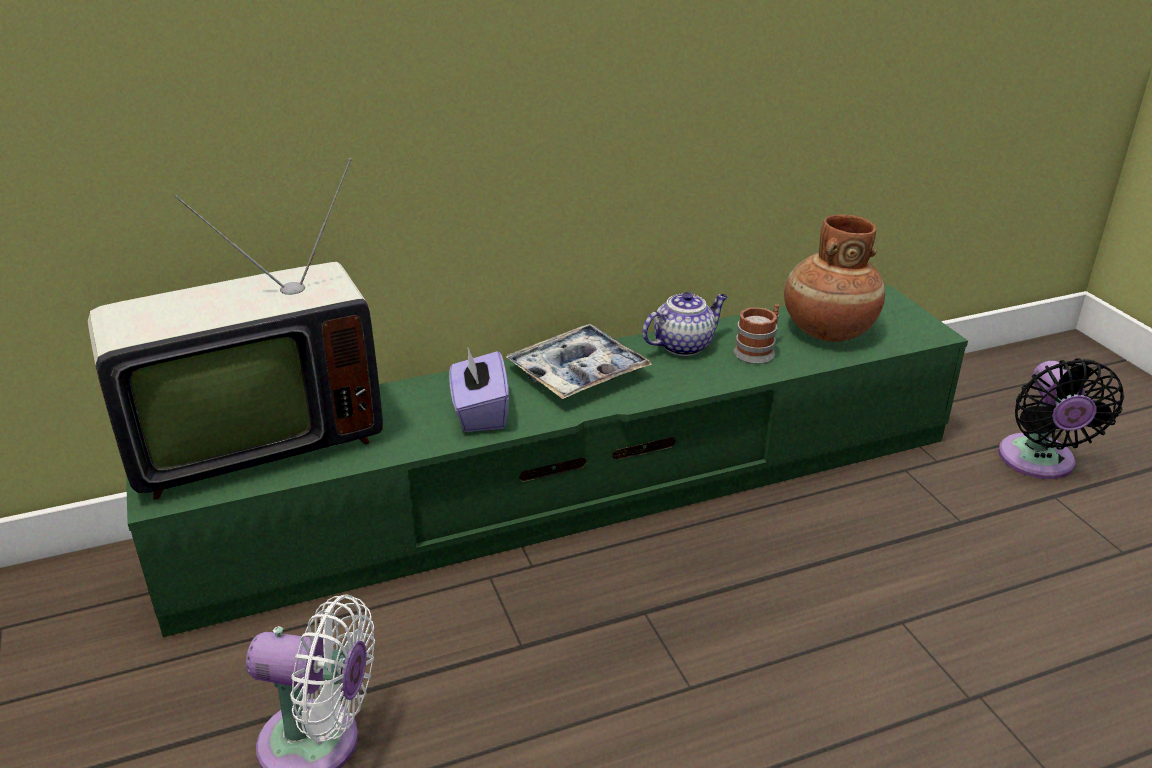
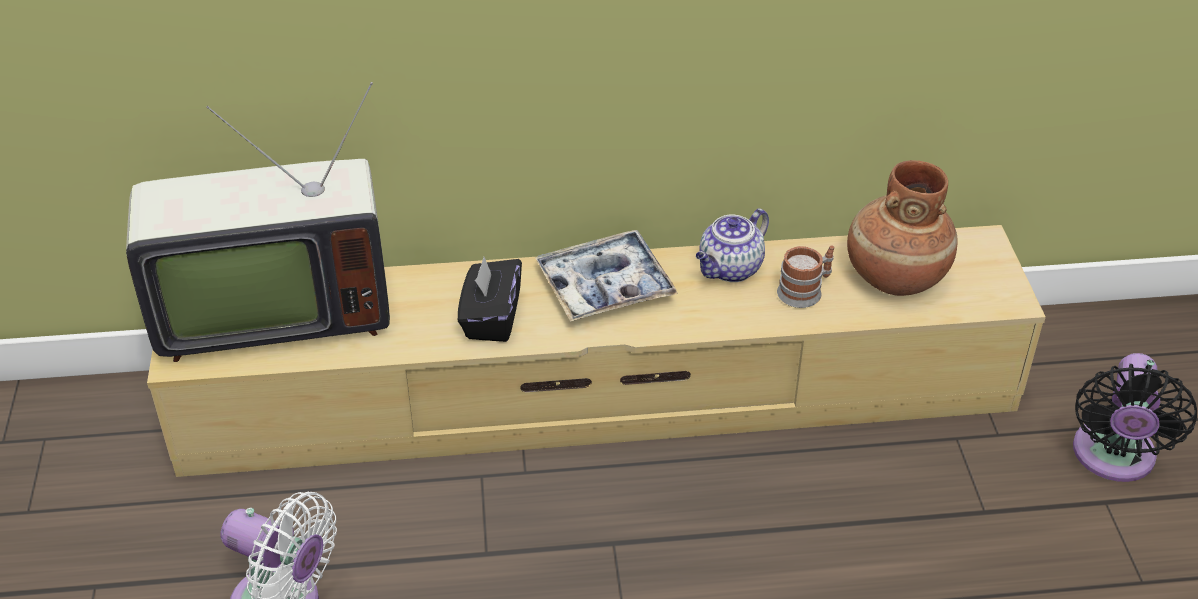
camera: 15 degrees right, 10 degrees up
(480, 413) = (491, 318): purple tissue box -> black tissue box
(575, 488) = (598, 394): green tv stand -> beige tv stand
(684, 345) = (730, 269): teapot -> teapot turned 150 degrees clockwise

